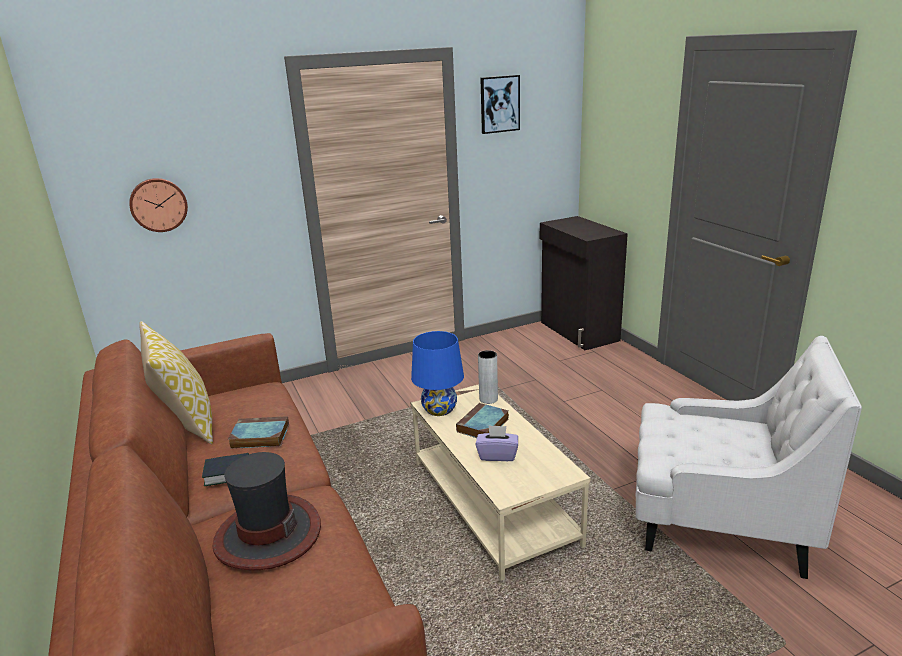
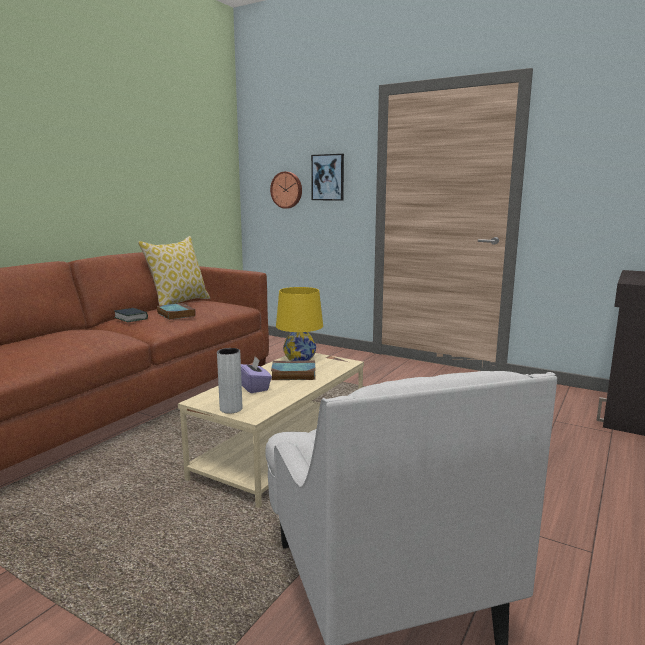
camera: 55 degrees right, 10 degrees down
(267, 534) = (70, 335): hat -> none
(439, 409) = (299, 358): blue table lamp -> yellow table lamp
(488, 399) = (337, 367): grey vase -> grey vase (231, 409)
(499, 104) = (584, 127): picture -> picture (328, 177)

